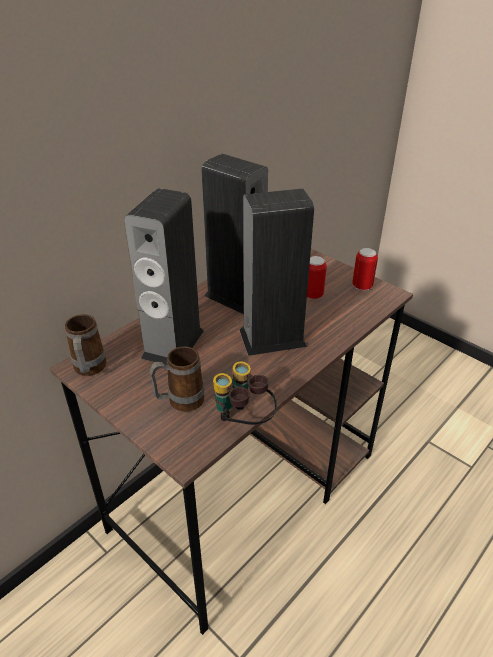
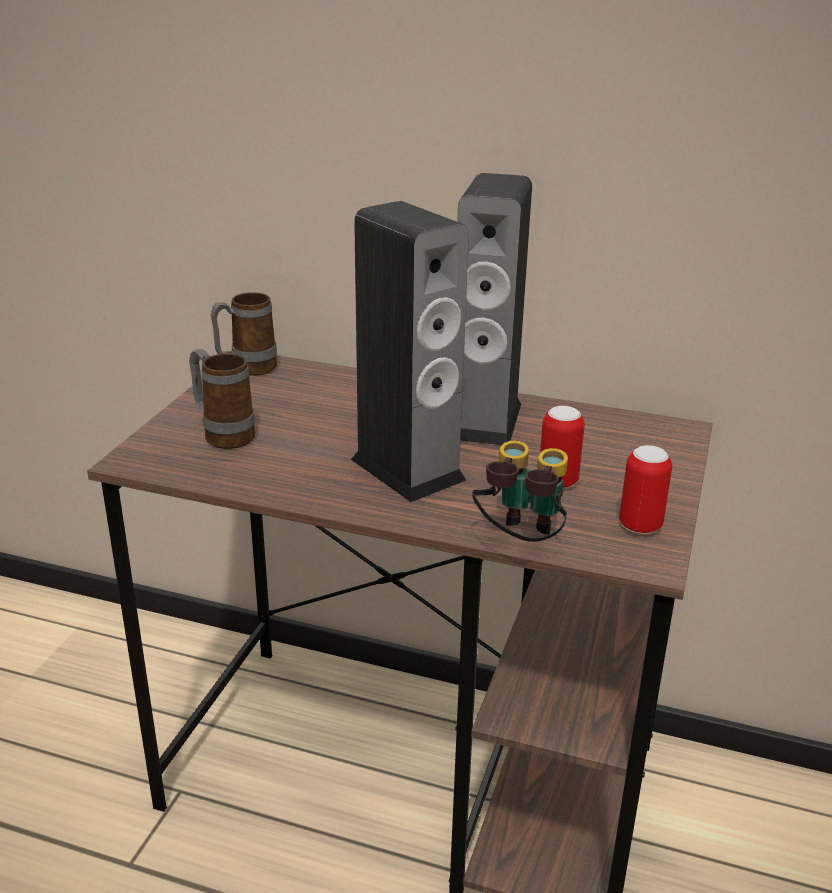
camera: 65 degrees right, 10 degrees down
(173, 344) = (333, 403): speaker -> none
(243, 422) = (209, 484): binoculars -> binoculars (519, 542)

